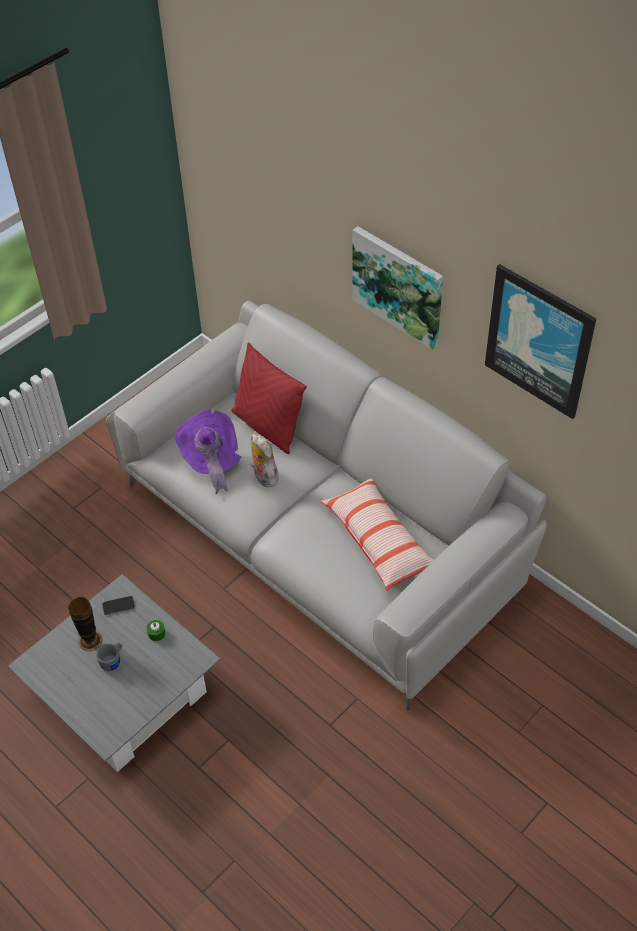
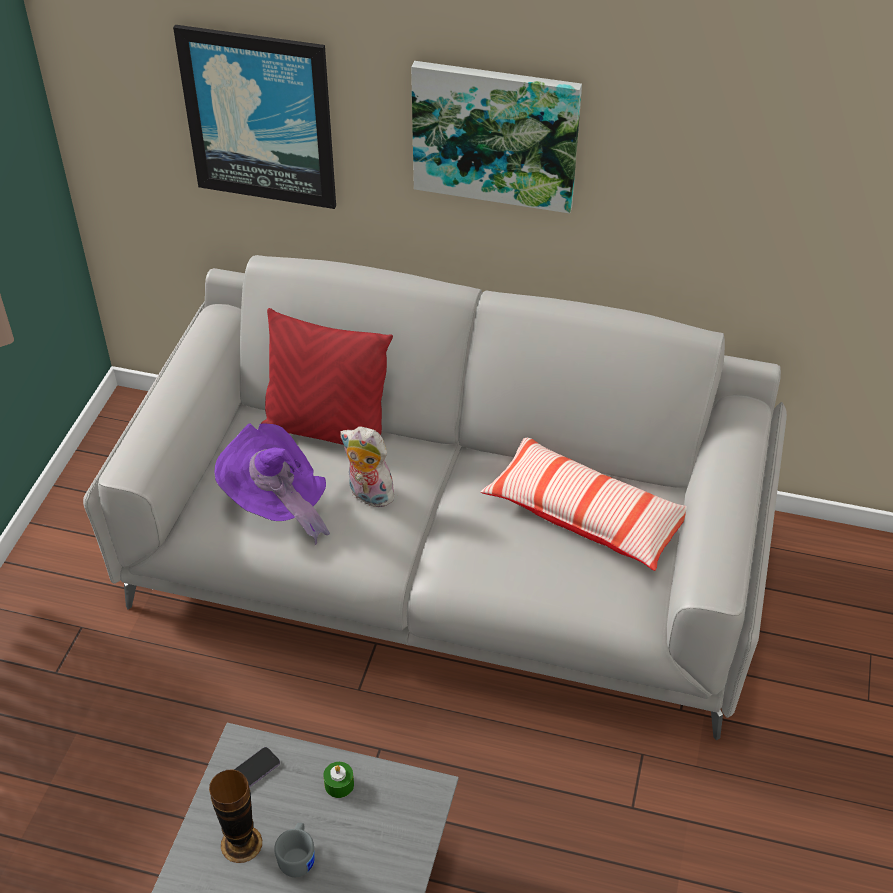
camera: 30 degrees left, 5 degrees down
(539, 341) = (762, 124): picture -> picture (259, 117)

